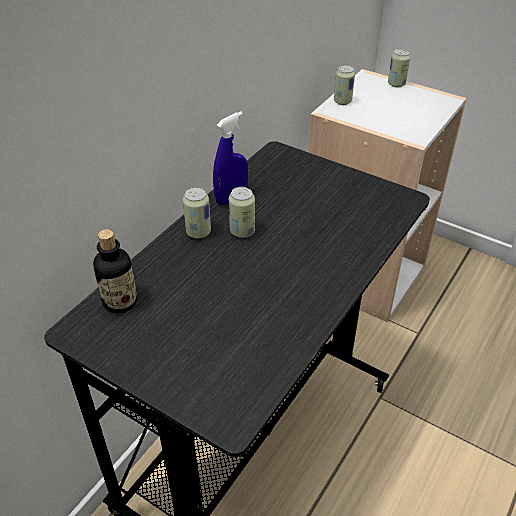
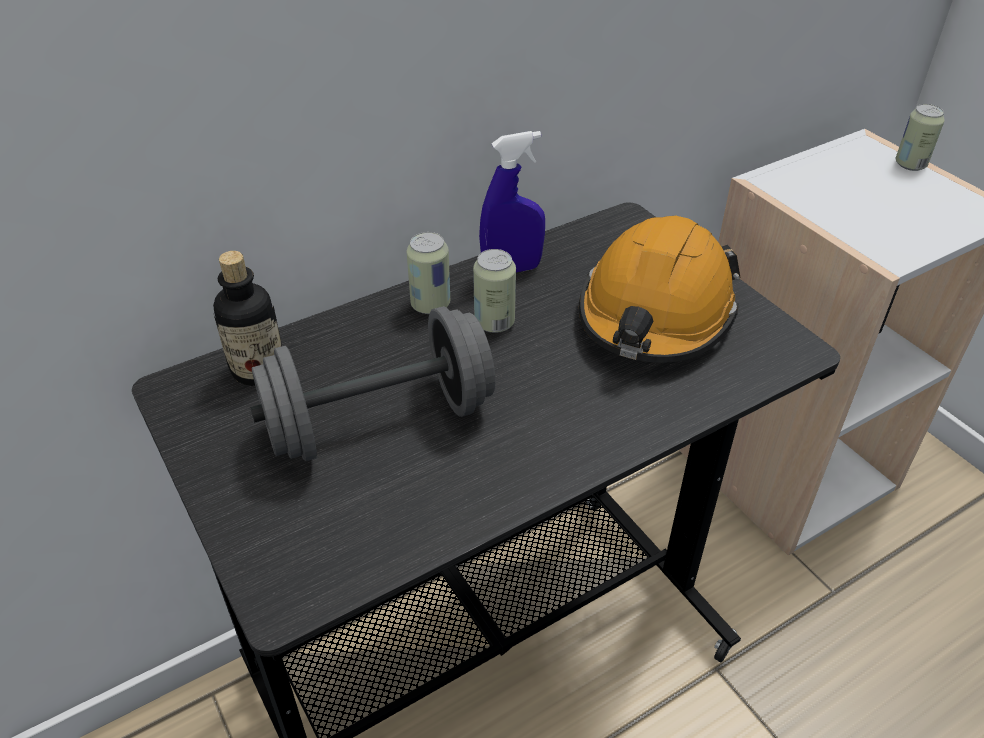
camera: 25 degrees right, 0 degrees up
(216, 307) = (380, 421): none -> grey dumbbell
(326, 201) = (655, 314): none -> orange hard hat
(342, 101) = (797, 171): can -> none

